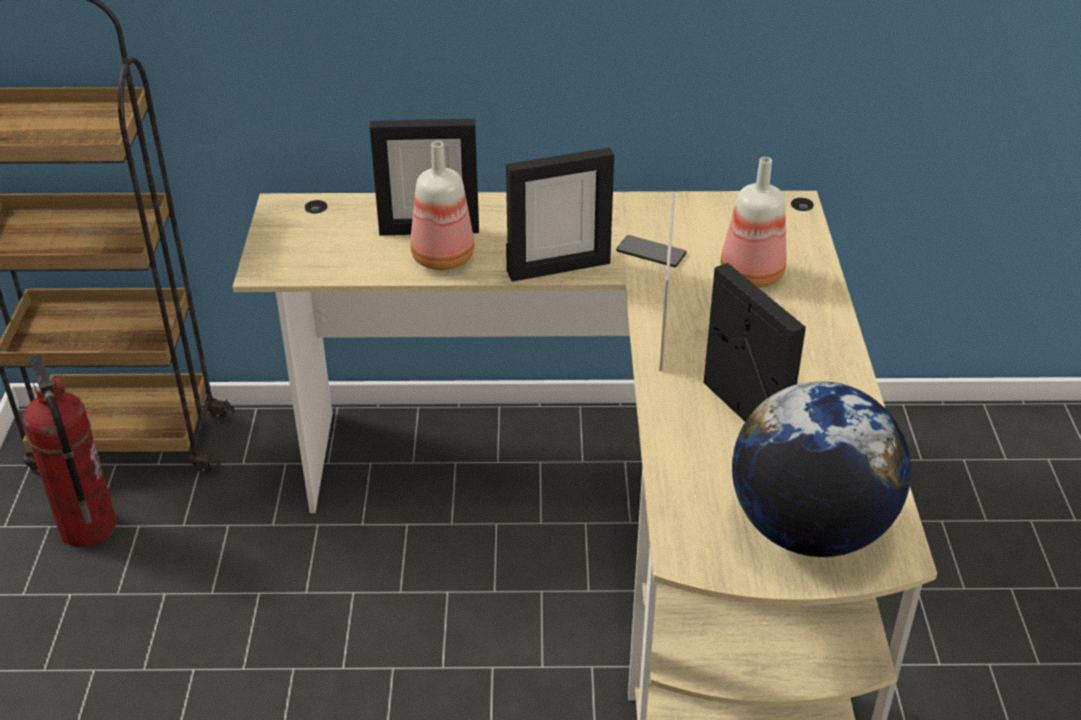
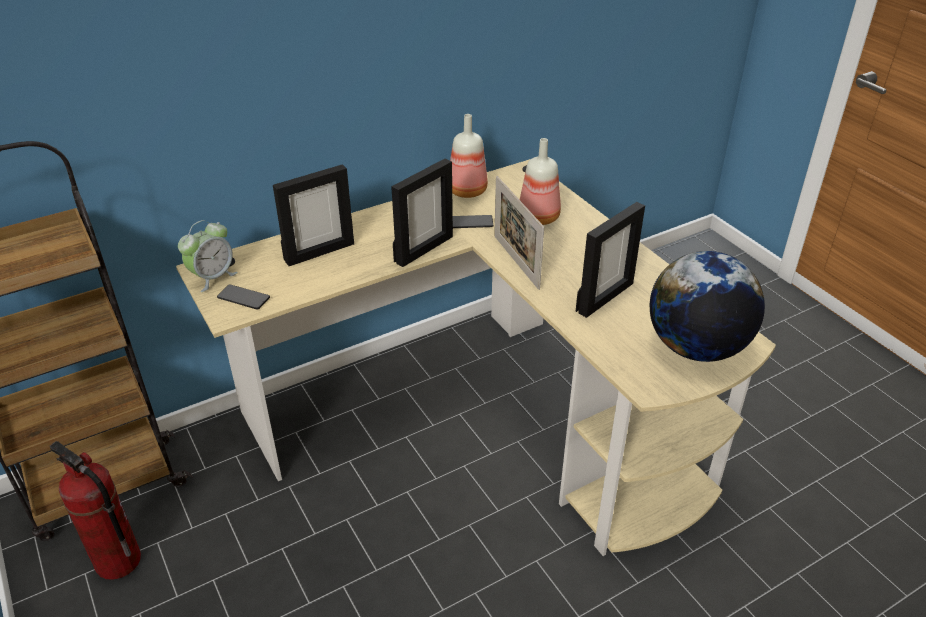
camera: 30 degrees left, 0 degrees up
(284, 220) = (212, 277): none -> alarm clock
(298, 256) = (243, 298): none -> phone
(441, 259) = (344, 268): bottle -> bottle (466, 191)
(742, 413) = (604, 297): picture frame -> picture frame turned 105 degrees clockwise

